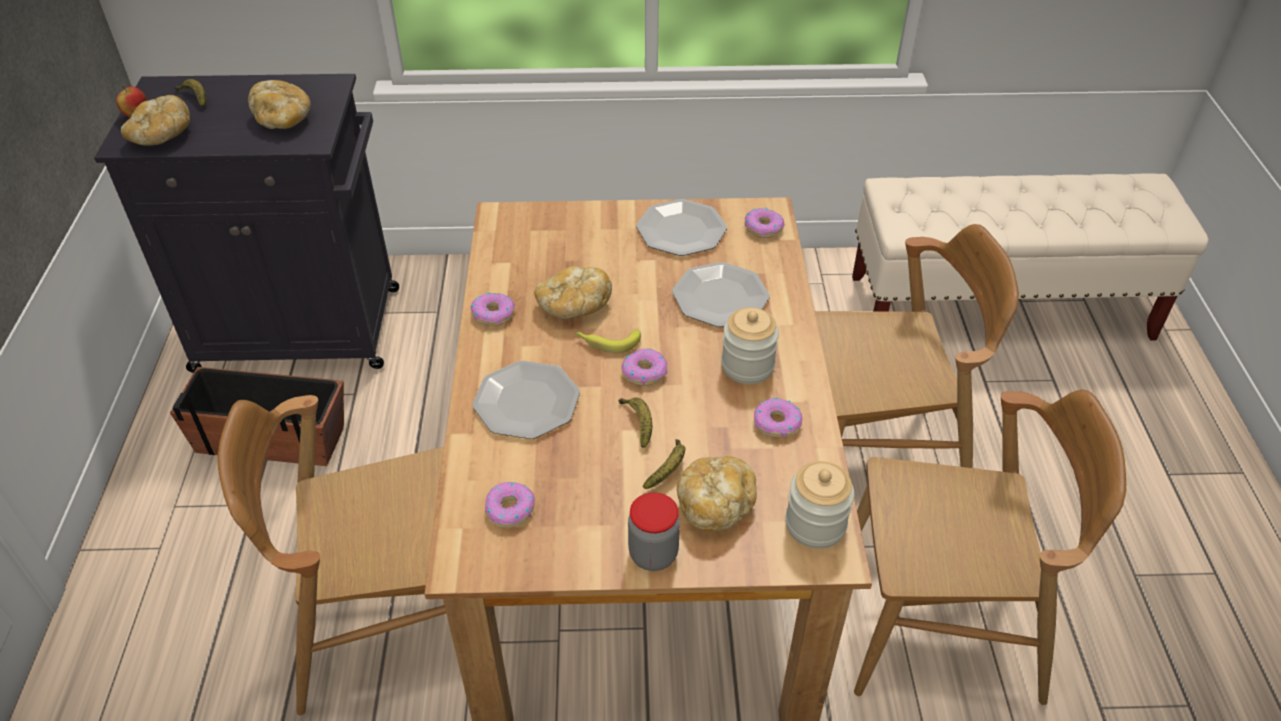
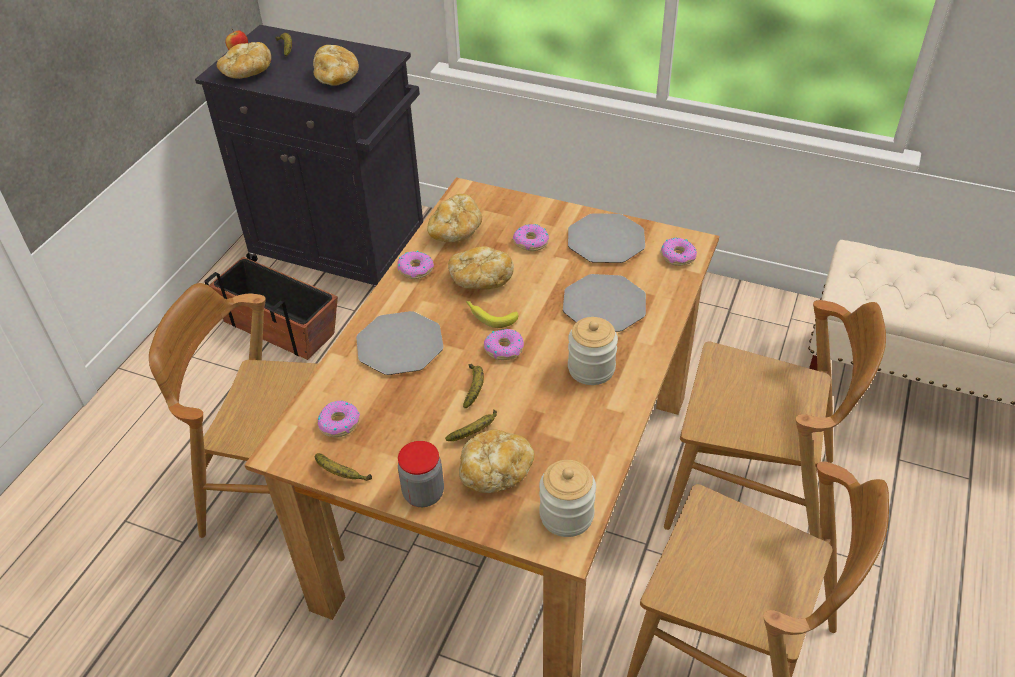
camera: 25 degrees right, 0 degrees up
(514, 262) = (456, 232): none -> bread
(547, 565) = (341, 474): none -> banana
(776, 423) = (586, 423): donut -> donut (531, 242)

